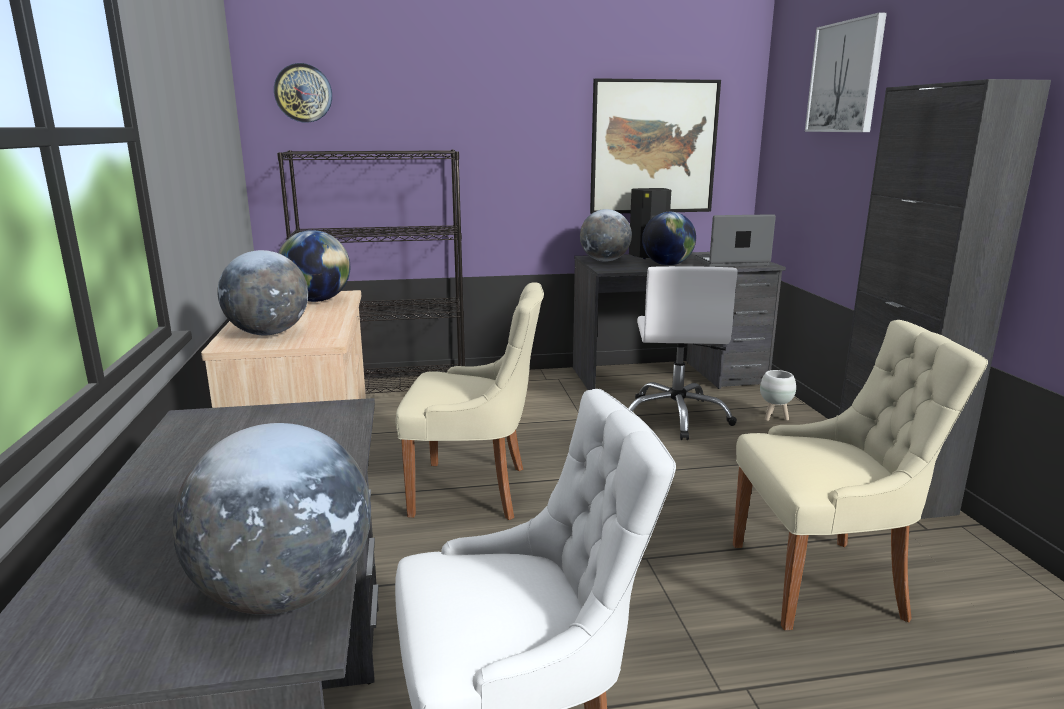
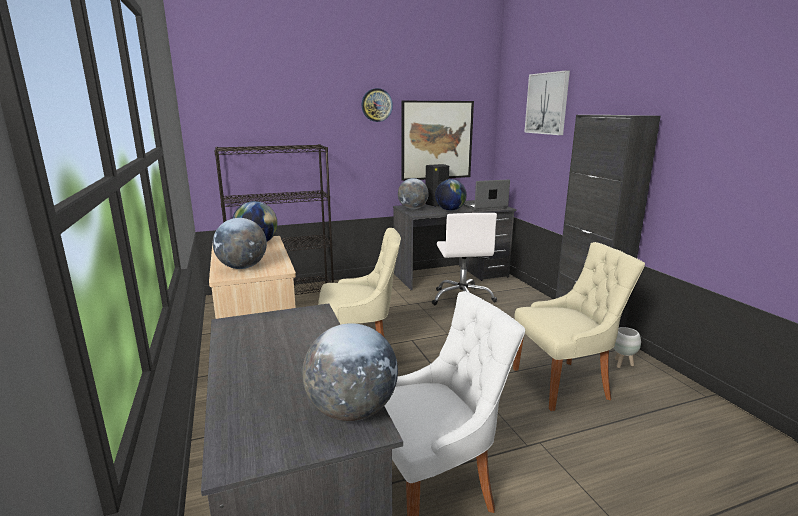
camera: 10 degrees left, 0 degrees up
(303, 93) = (224, 110): wall clock -> wall clock (376, 105)
(774, 418) = (516, 296): white planter -> white planter (622, 364)

